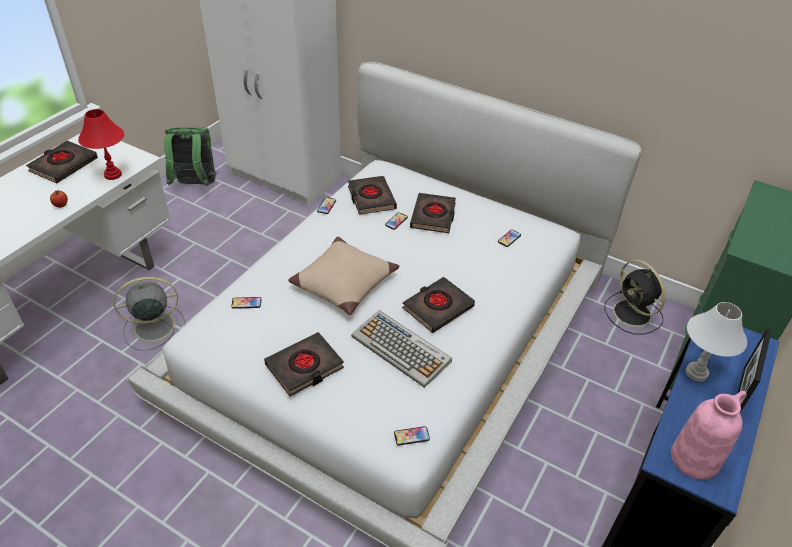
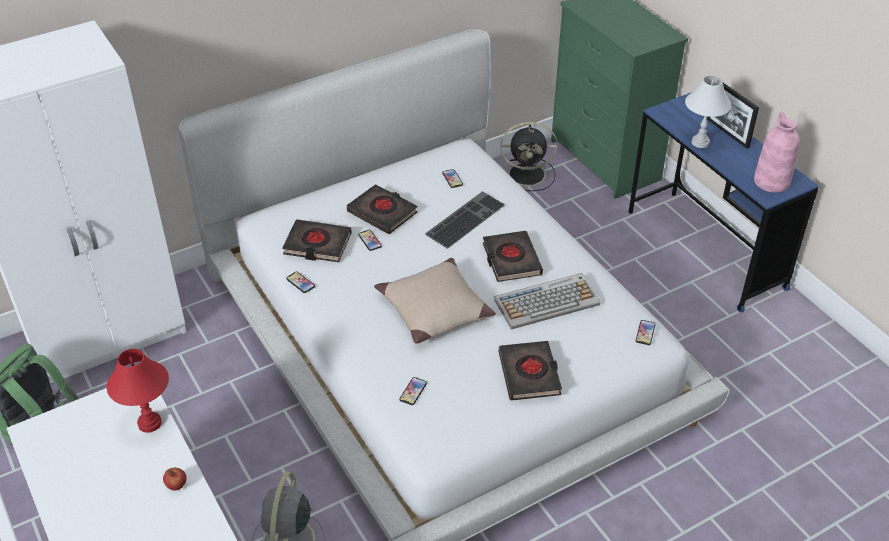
camera: 60 degrees left, 0 degrees up
(63, 165) = (82, 469): black book -> none
(466, 262) = (464, 218): none -> keyboard

